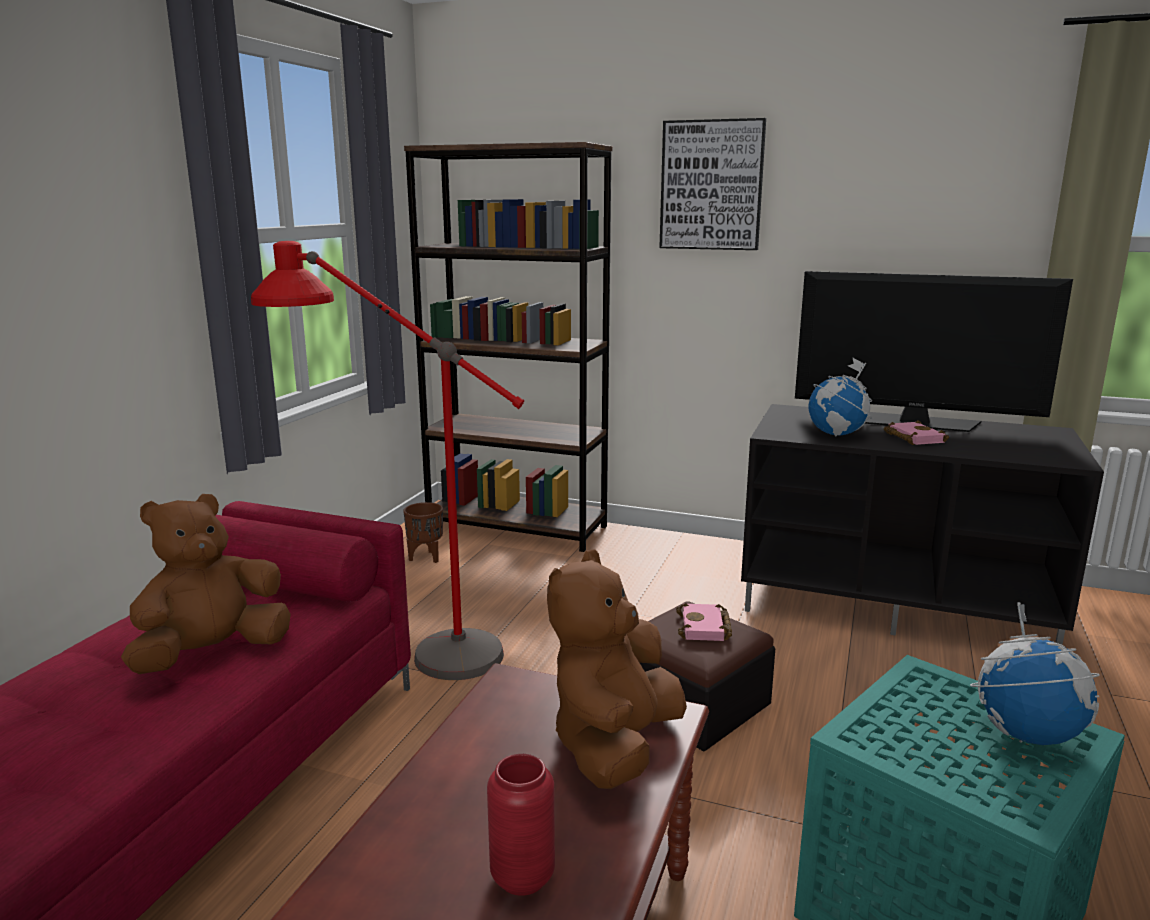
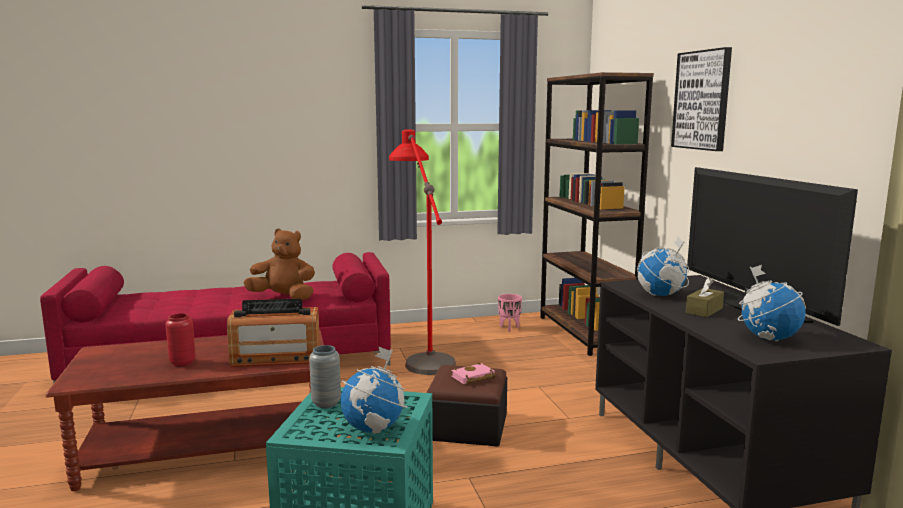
camera: 55 degrees right, 5 degrees down
(426, 557) = (509, 328): brown planter -> pink planter
(614, 746) = (276, 357): brown plush toy -> radio
(904, 748) = (326, 403): none -> grey vase
(912, 438) = (704, 310): pink book -> brown tissue box
(1022, 446) = (768, 338): none -> globe

